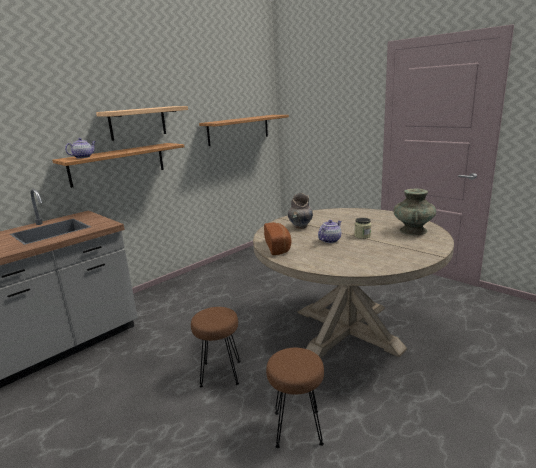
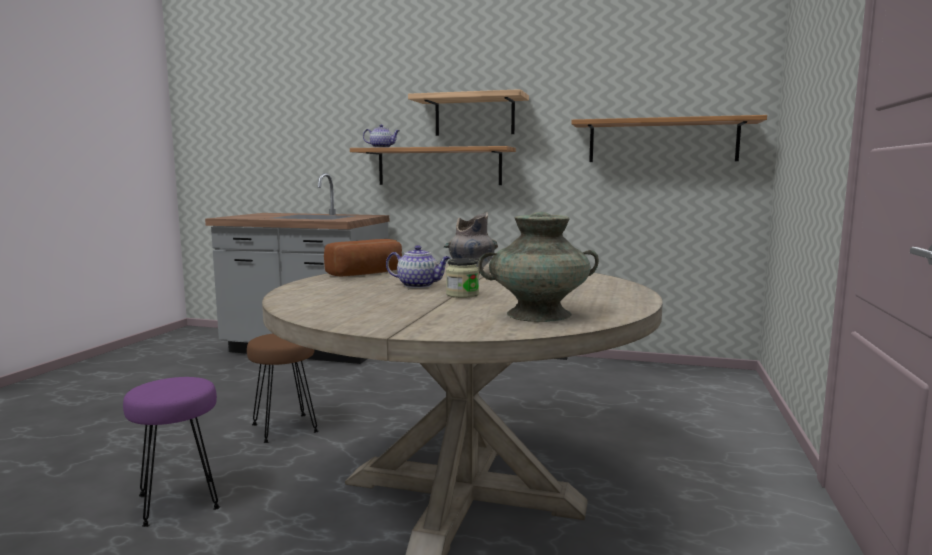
camera: 60 degrees right, 10 degrees down
(296, 428) = (179, 501): brown stool -> purple stool

